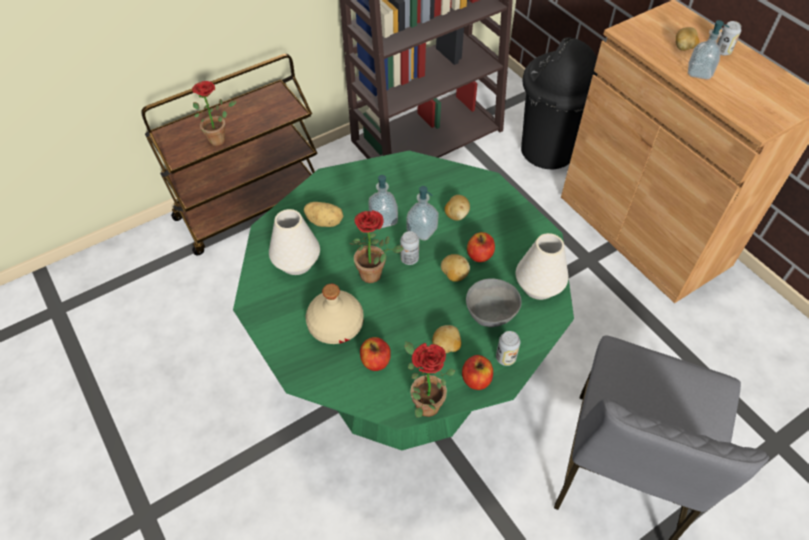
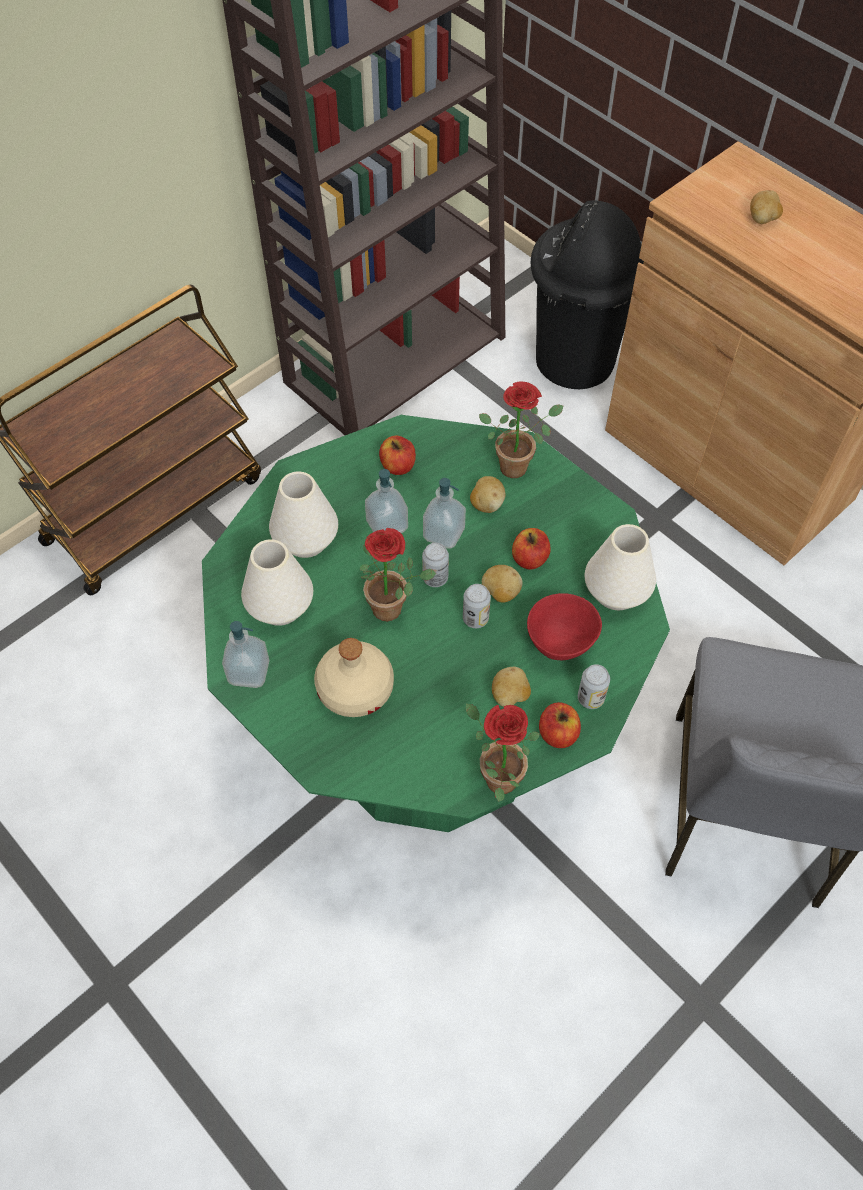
camera: 10 degrees left, 5 degrees up
(220, 139) = (111, 425): potted plant -> potted plant (518, 464)
(325, 221) = (306, 540): potato -> white vase
(375, 361) = (420, 730): apple -> apple (398, 466)
(490, 316) = (560, 643): grey bowl -> red bowl
(699, 72) = (788, 256): soap dispenser -> soap dispenser (249, 672)
(722, 51) = (815, 218): can -> can (475, 618)

